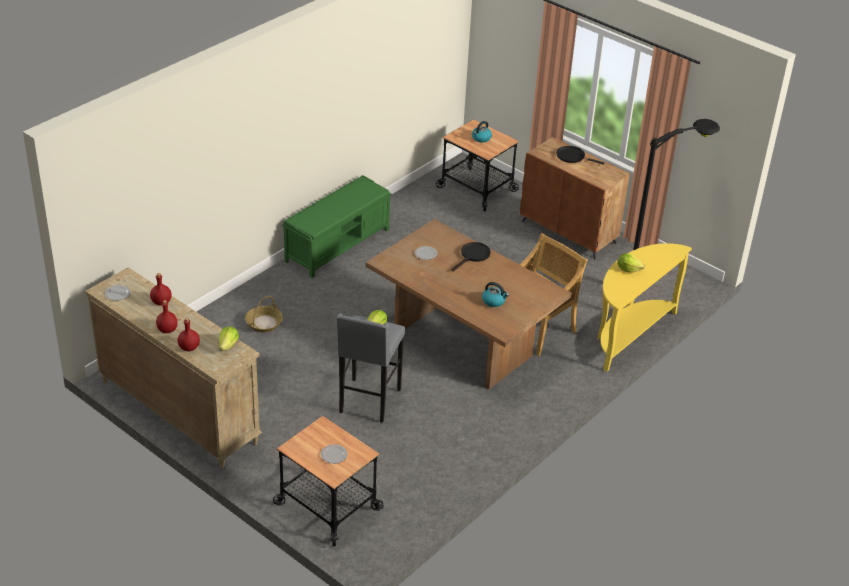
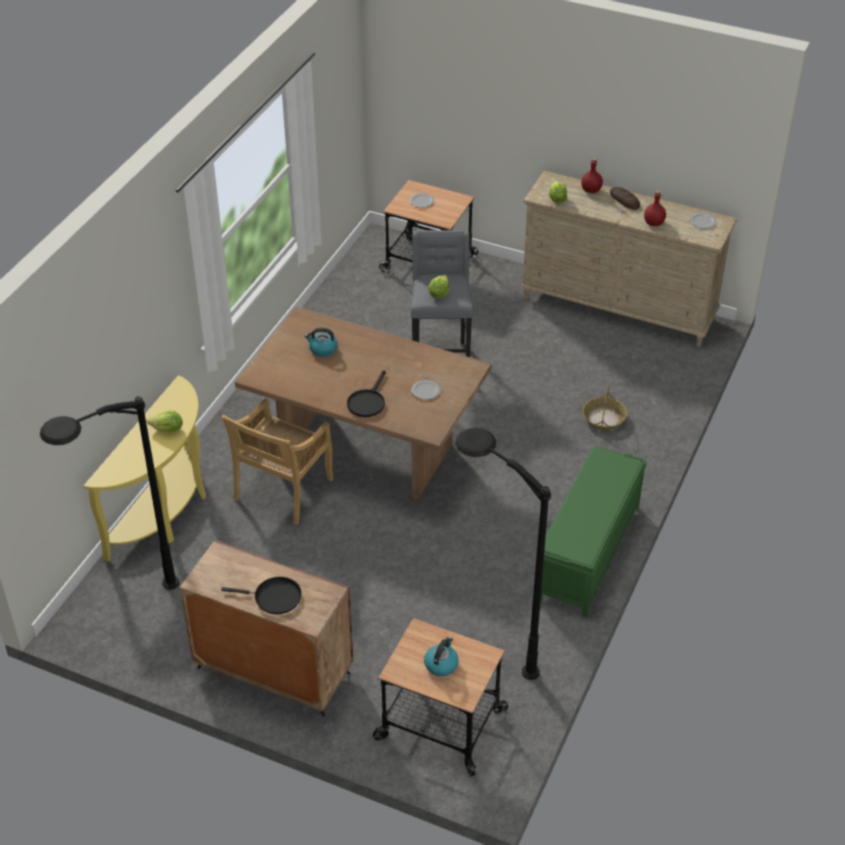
camera: 165 degrees right, 5 degrees up
(167, 330) = (624, 200): red bottle -> bread
(431, 217) = (486, 642): none -> black floor lamp

